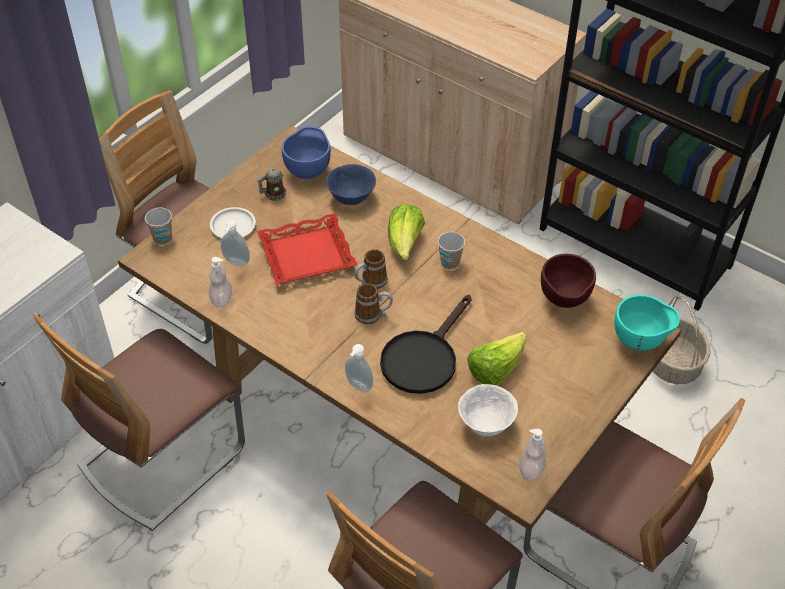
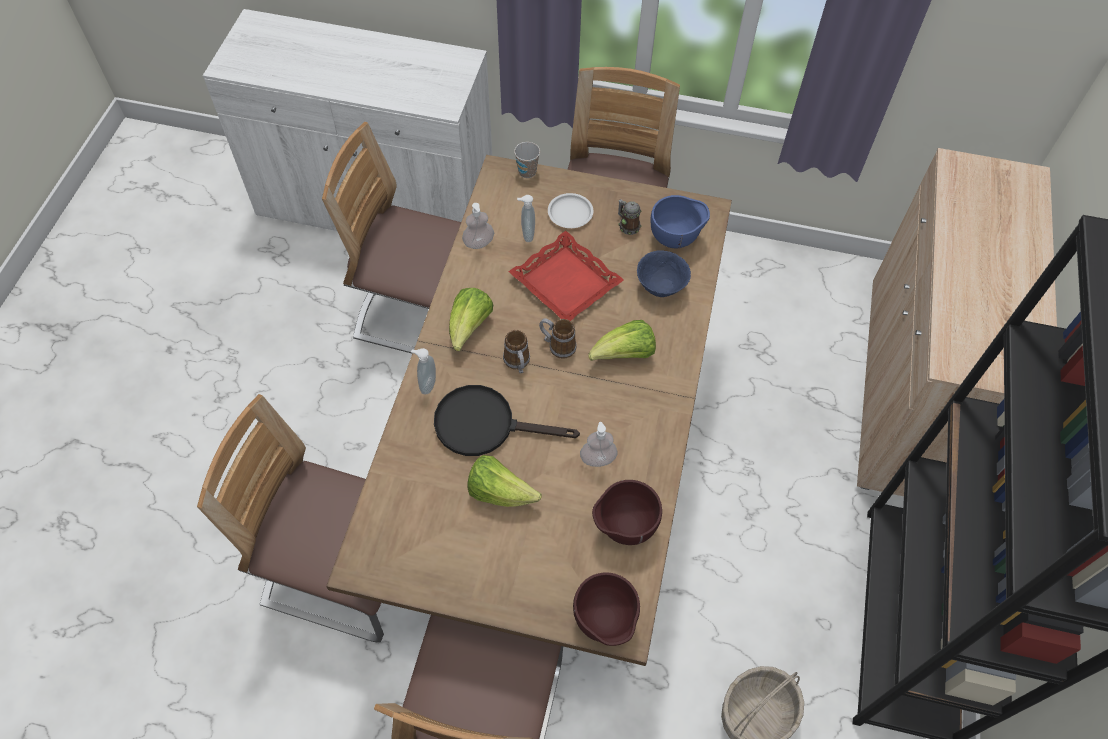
camera: 65 degrees right, 10 degrees up
(314, 337) = (469, 328): none -> lettuce
(450, 263) = (621, 403): cup -> none
(485, 424) = (428, 506): white bowl -> none
(531, 470) = (389, 565): soap dispenser -> soap dispenser (598, 459)
(640, 342) = (605, 623): turquoise bowl -> brown bowl

